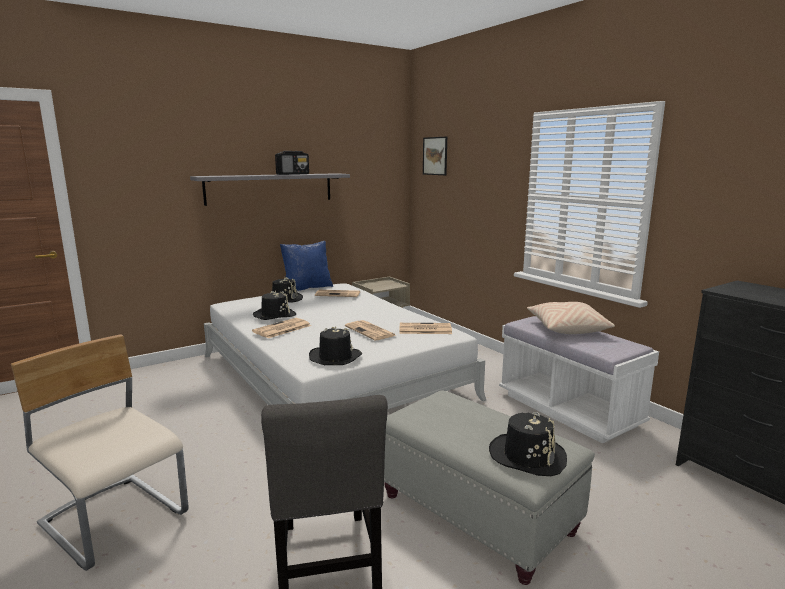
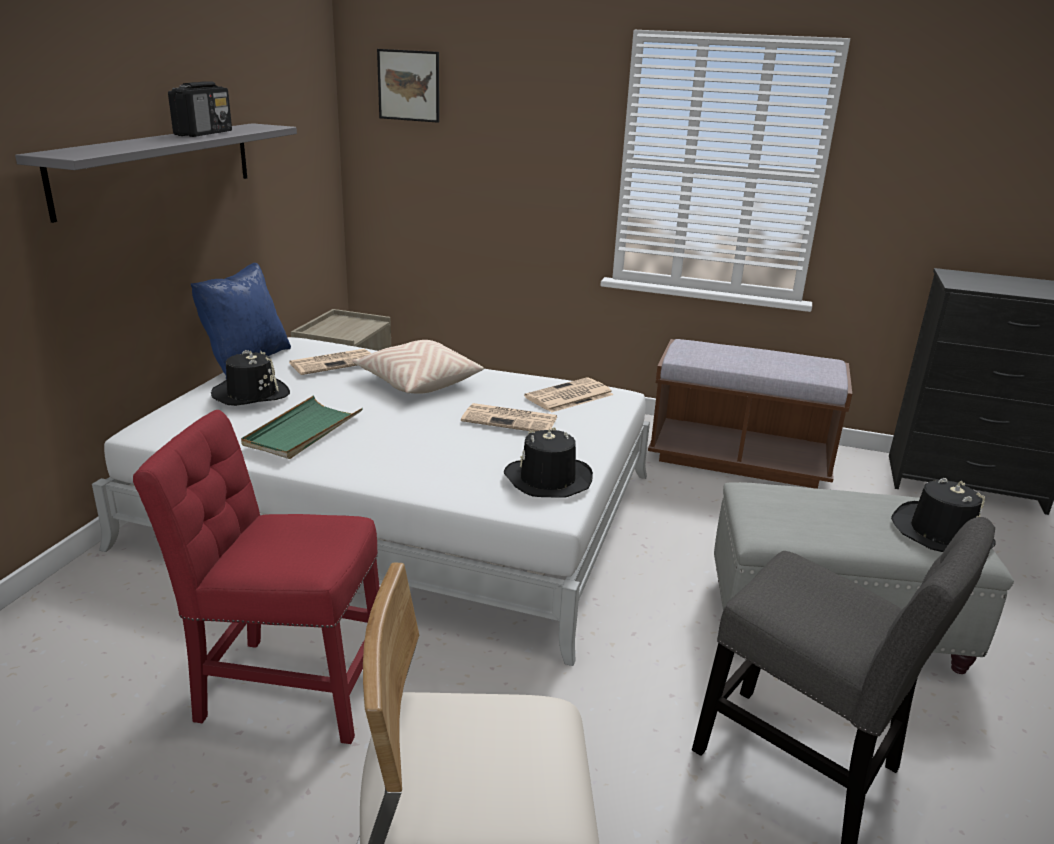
camera: 40 degrees left, 10 degrees up
(182, 423) = (285, 688): none -> red chair
(274, 315) = (303, 431): black hat -> green tray
(281, 329) = (372, 455): newspaper -> none
(566, 328) = (739, 354): beige pillow -> beige pillow (417, 382)
(568, 410) = (739, 459): white bench -> brown bench

